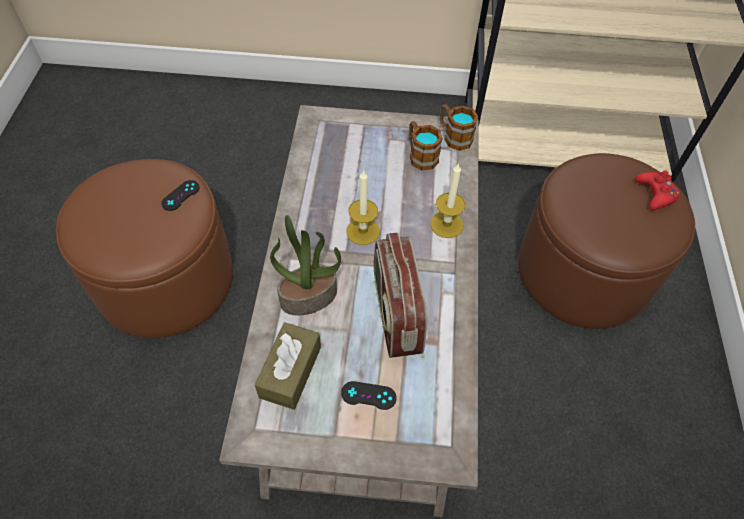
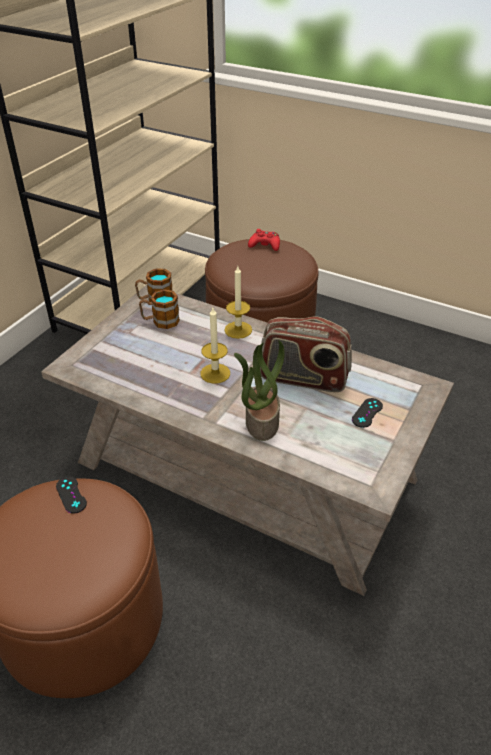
camera: 65 degrees left, 15 degrees down
(290, 372) = (327, 450): brown tissue box -> none

